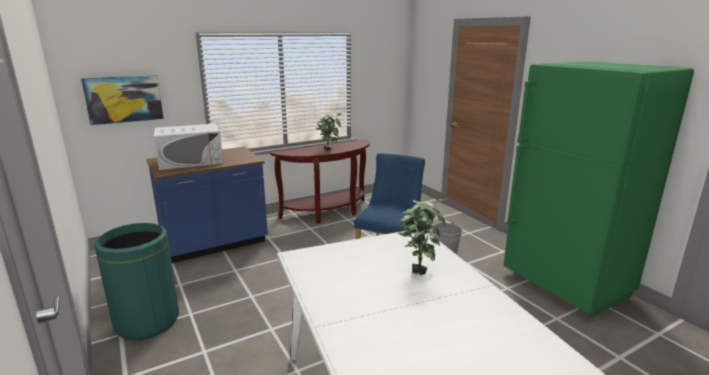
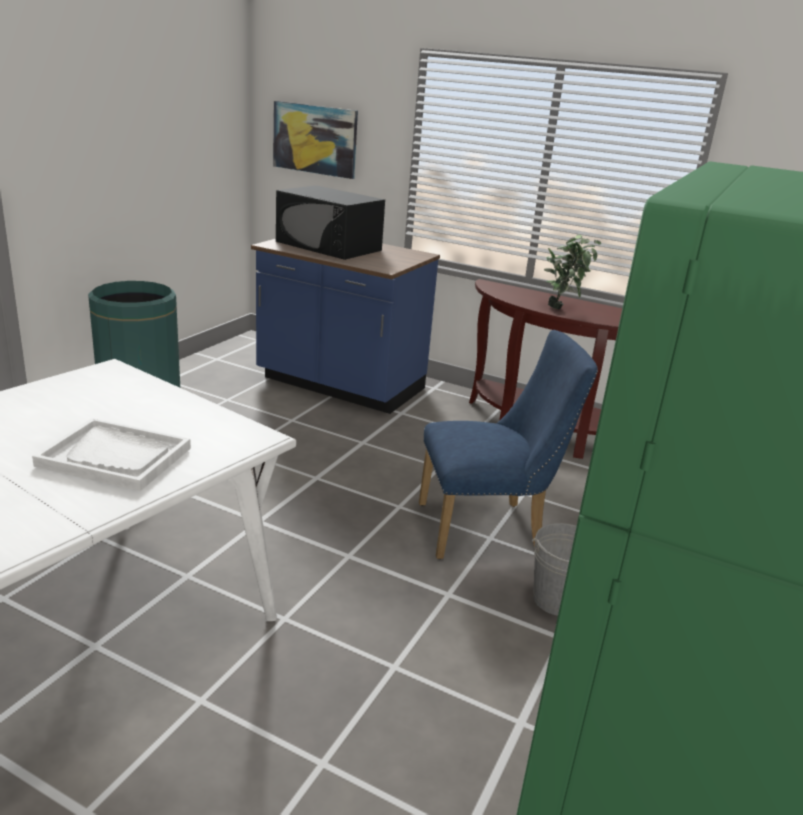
camera: 55 degrees right, 5 degrees up
(191, 161) = (328, 246): white microwave -> black microwave
(419, 269) = (115, 457): potted plant -> white tray

